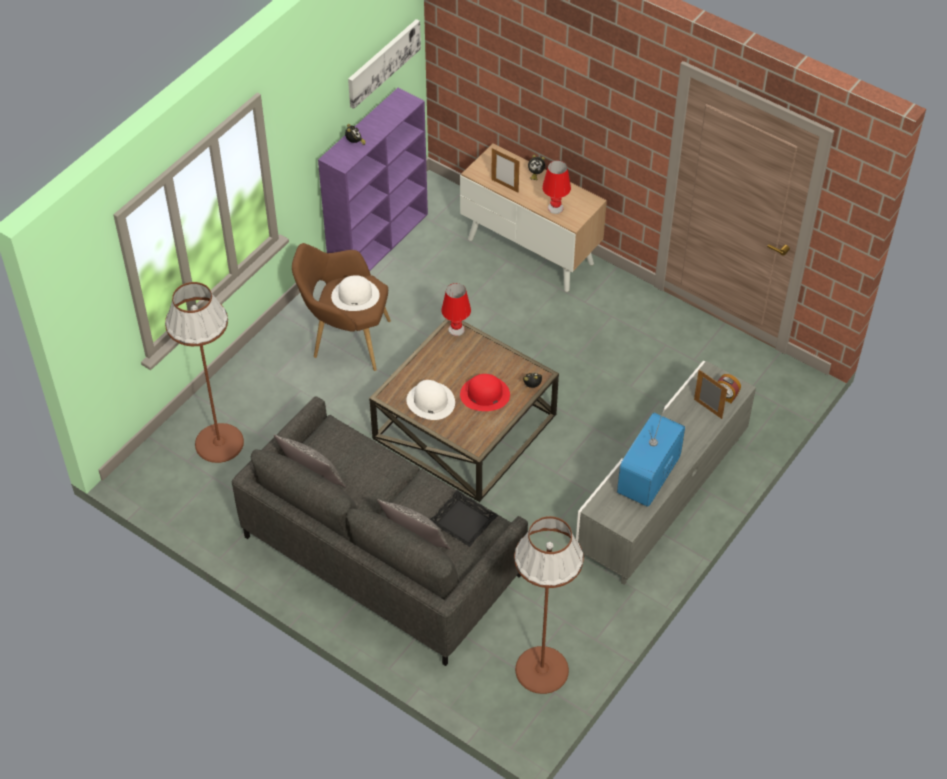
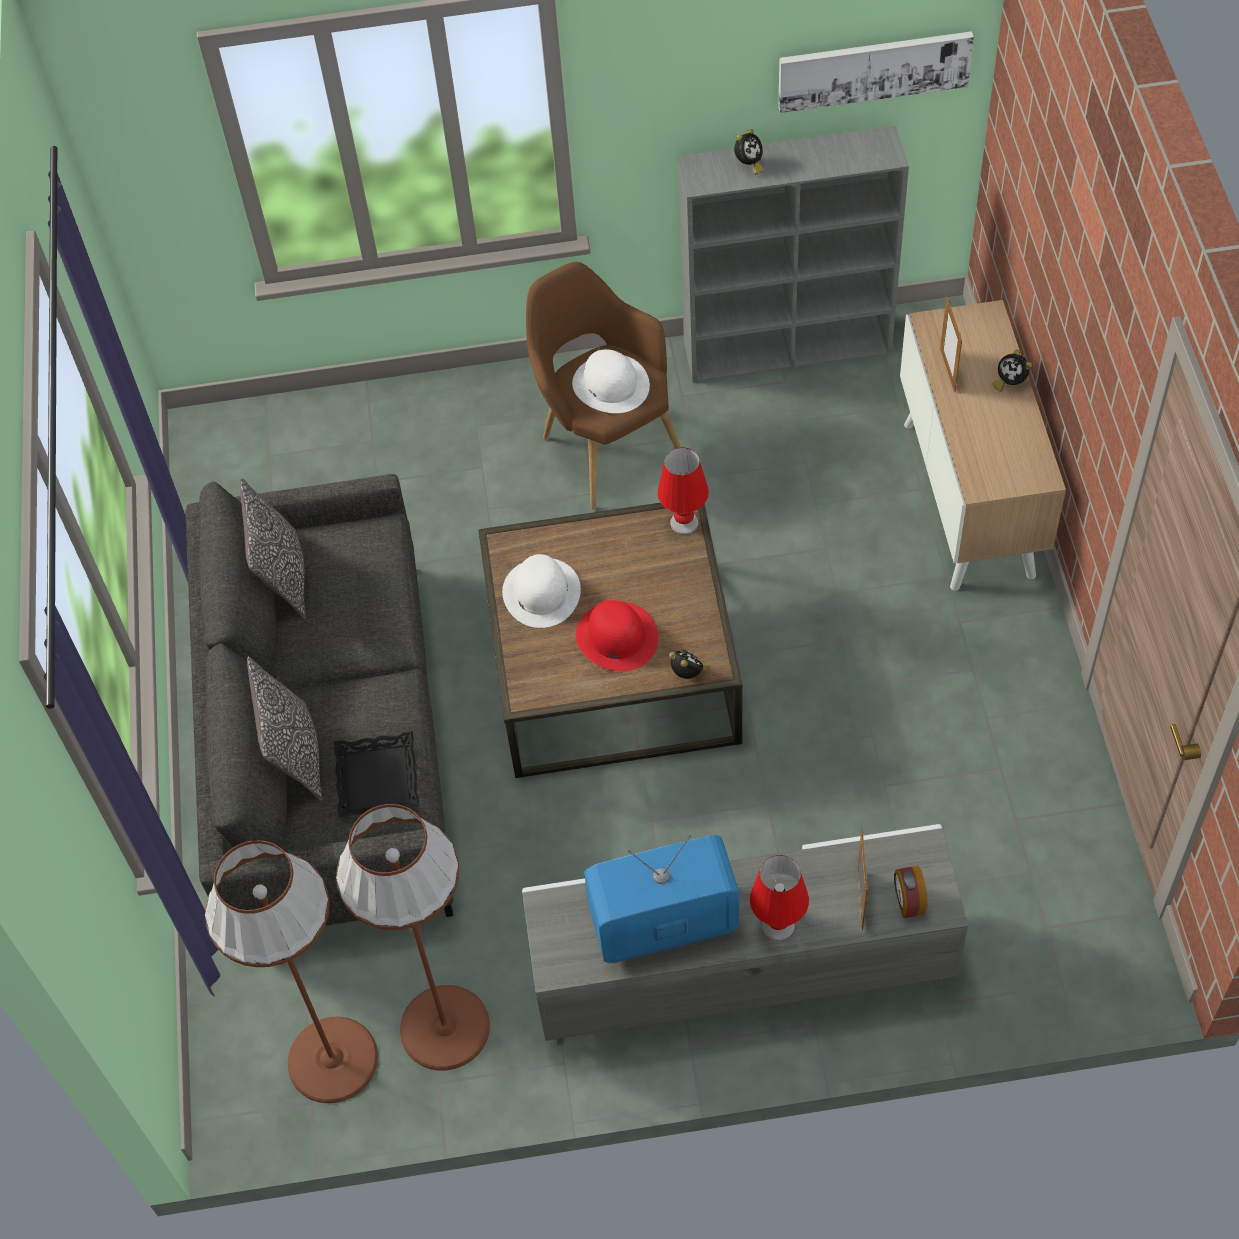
camera: 50 degrees right, 5 degrees up
(219, 442) = (325, 460): brown floor lamp -> brown floor lamp (445, 1026)
(379, 242) = (789, 347): purple bookcase -> grey bookcase
(555, 208) = (979, 449): red table lamp -> red table lamp (777, 925)

